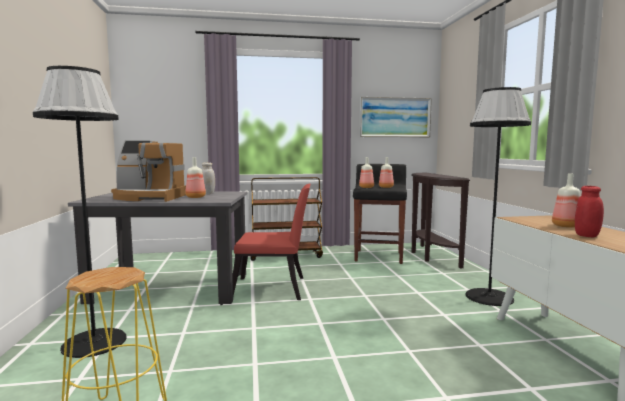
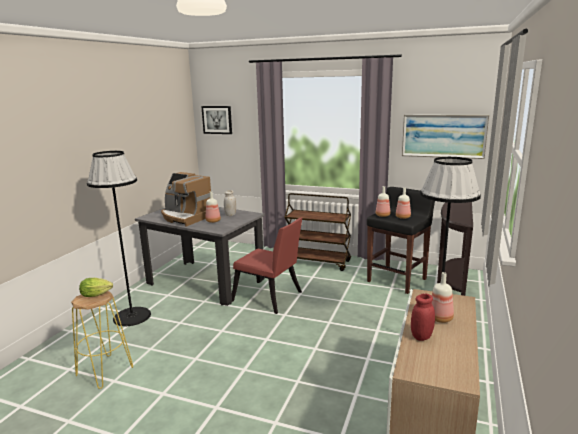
camera: 30 degrees right, 10 degrees up
(115, 272) = (98, 295): none -> lettuce
(146, 100) = (217, 120): none -> picture

